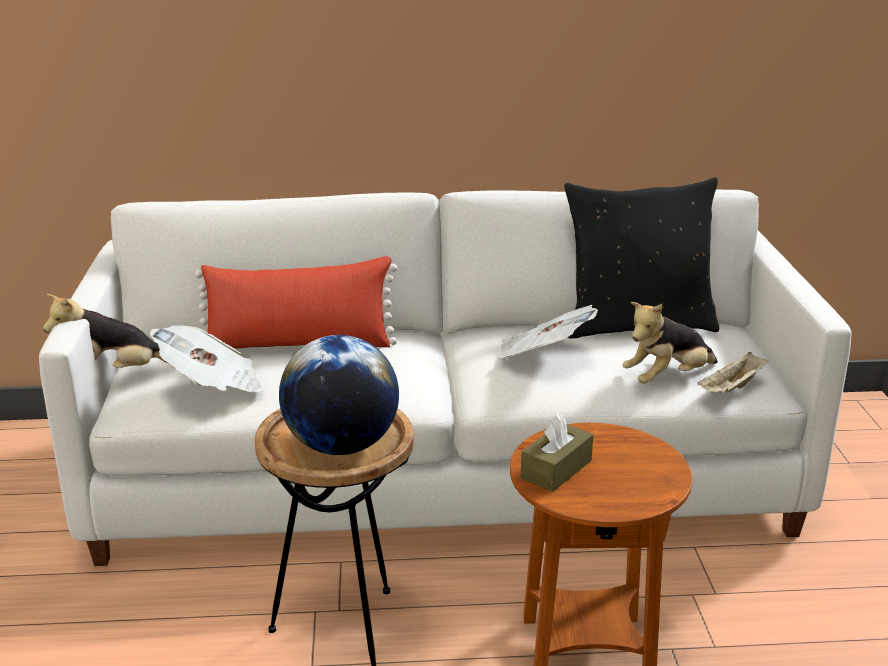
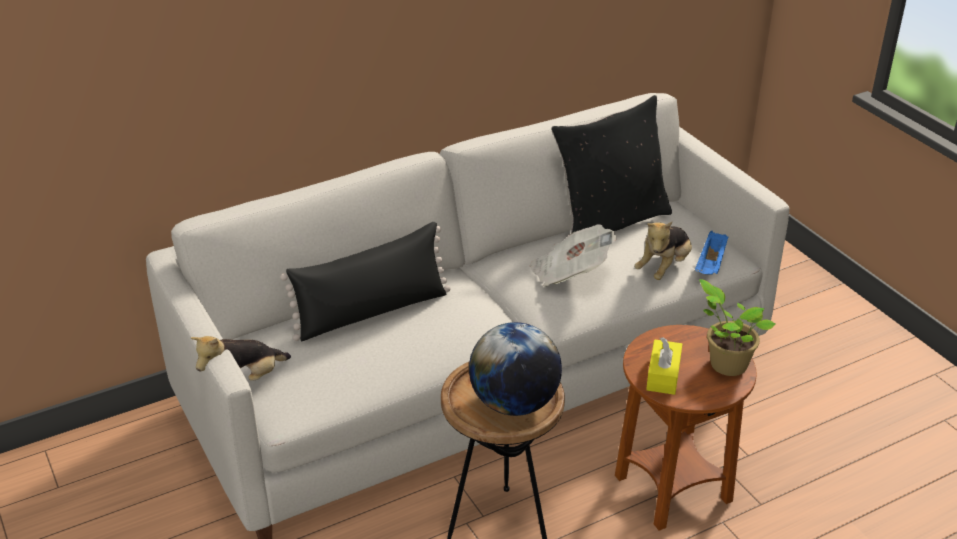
camera: 25 degrees left, 10 degrees up
(212, 385) = (341, 372): newspaper -> none
(299, 345) = (372, 312): red pillow -> black pillow
(556, 469) = (663, 375): brown tissue box -> yellow tissue box
(649, 478) = (725, 363): none -> potted plant
(732, 389) = (711, 264): beige tray -> blue tray

